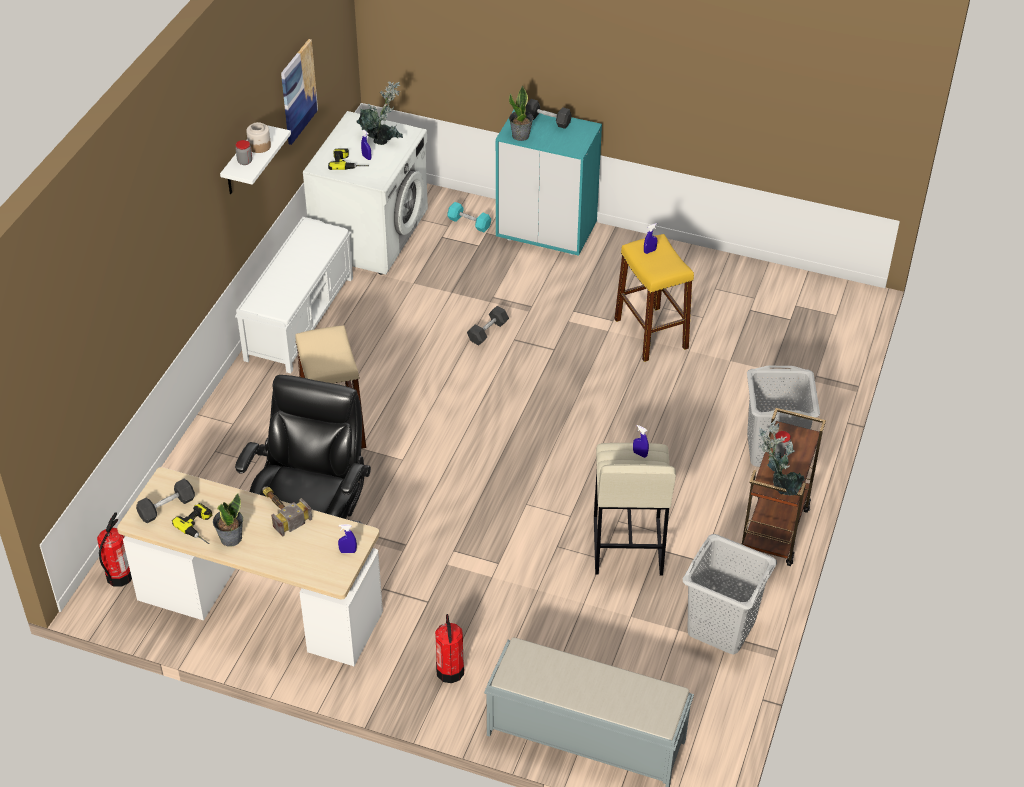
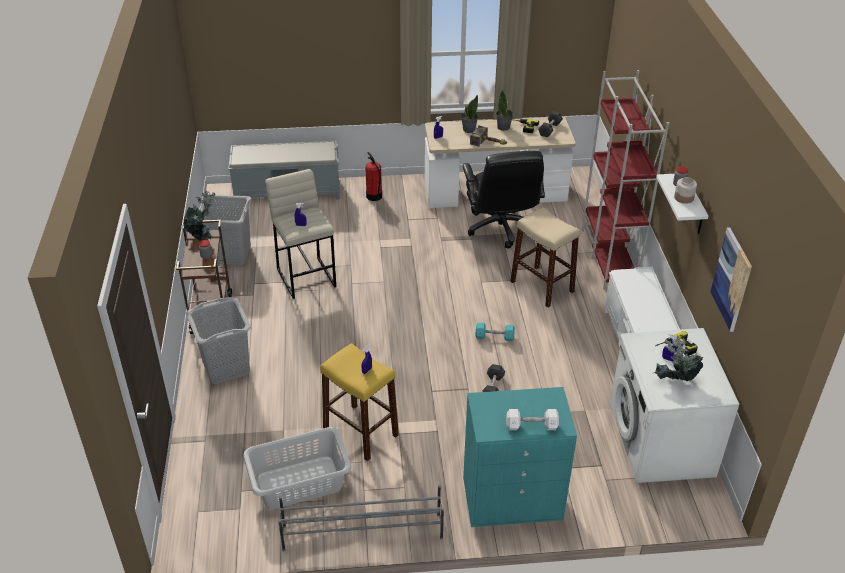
camera: 155 degrees right, 5 degrees down
(119, 576) = (580, 184): fire extinguisher -> none
(212, 438) = (608, 258): none -> red bookcase
(469, 223) = (590, 490): turquoise dumbbell -> turquoise dumbbell (494, 337)
(521, 135) = (542, 398): potted plant -> potted plant (469, 129)
(547, 120) = (531, 426): black dumbbell -> white dumbbell
(690, 255) = (361, 532): none -> grey shoe rack
(732, 309) = (299, 482): none -> grey laundry basket

